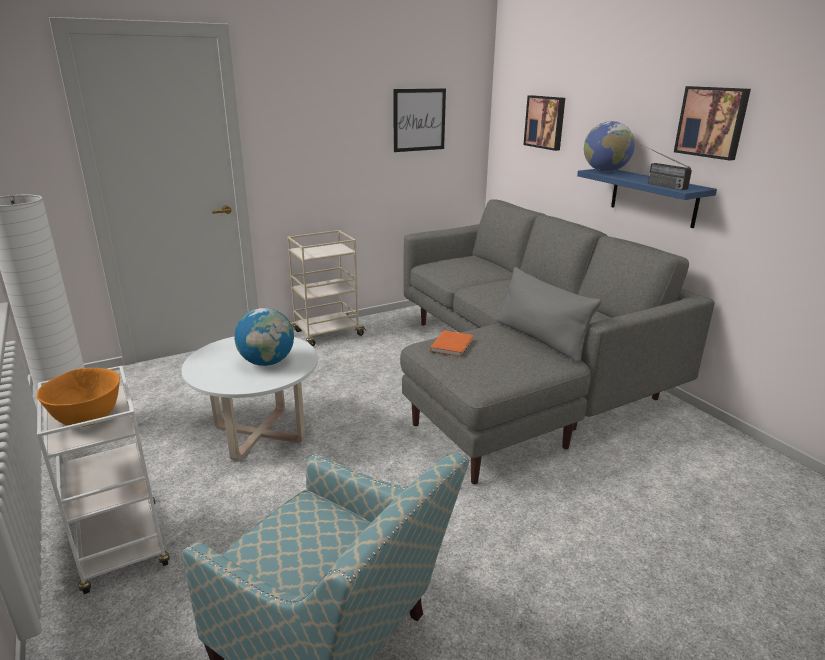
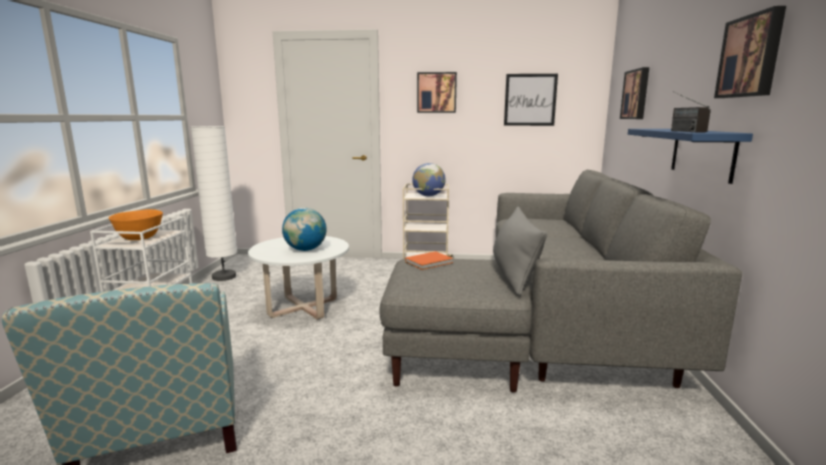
camera: 35 degrees right, 10 degrees down
(315, 114) = (436, 92): none -> picture
(605, 171) = (655, 128): globe -> globe (428, 196)

